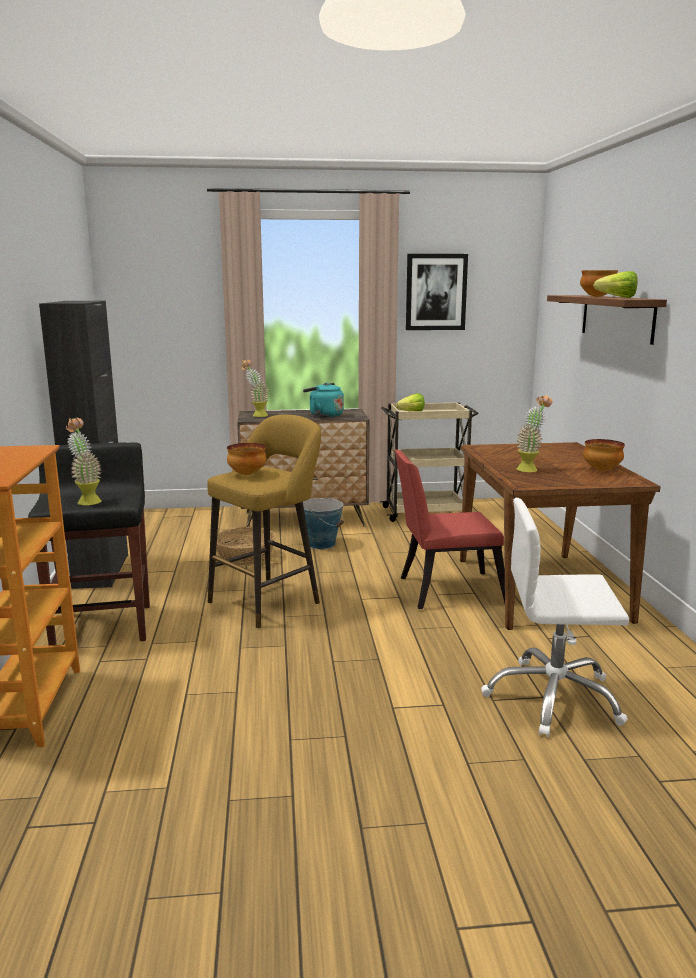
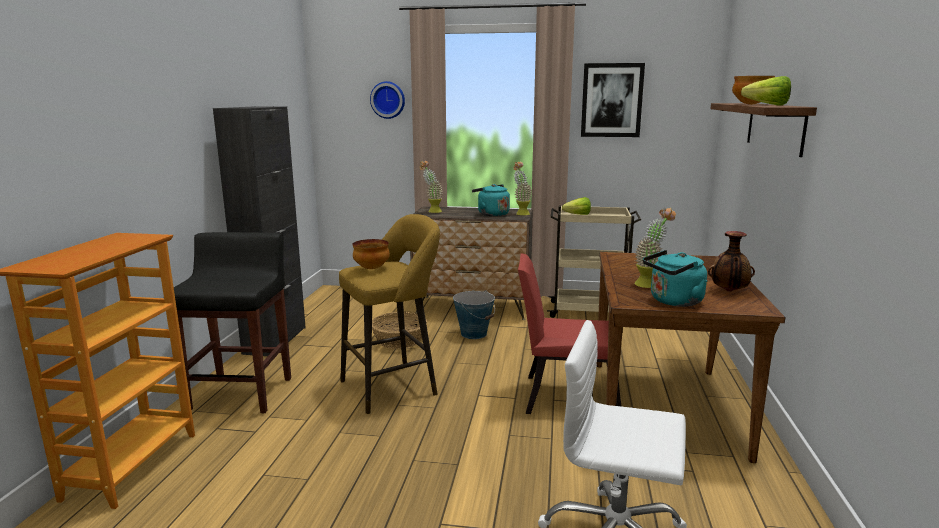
camera: 15 degrees right, 0 degrees up
(86, 501) = (220, 284): potted plant -> potted plant (520, 213)
(192, 292) = (388, 100): none -> wall clock
(562, 481) = (673, 301): none -> turquoise kettle
(601, 470) = (729, 291): bowl -> vase

